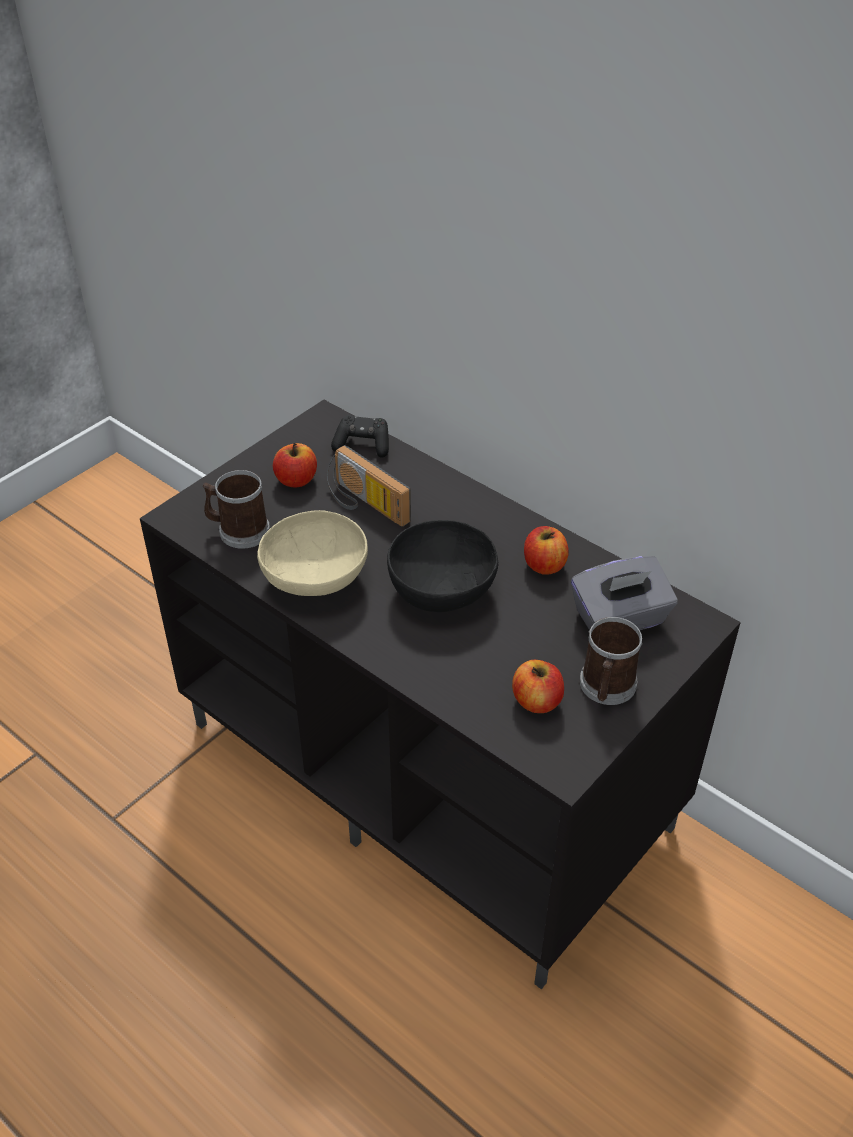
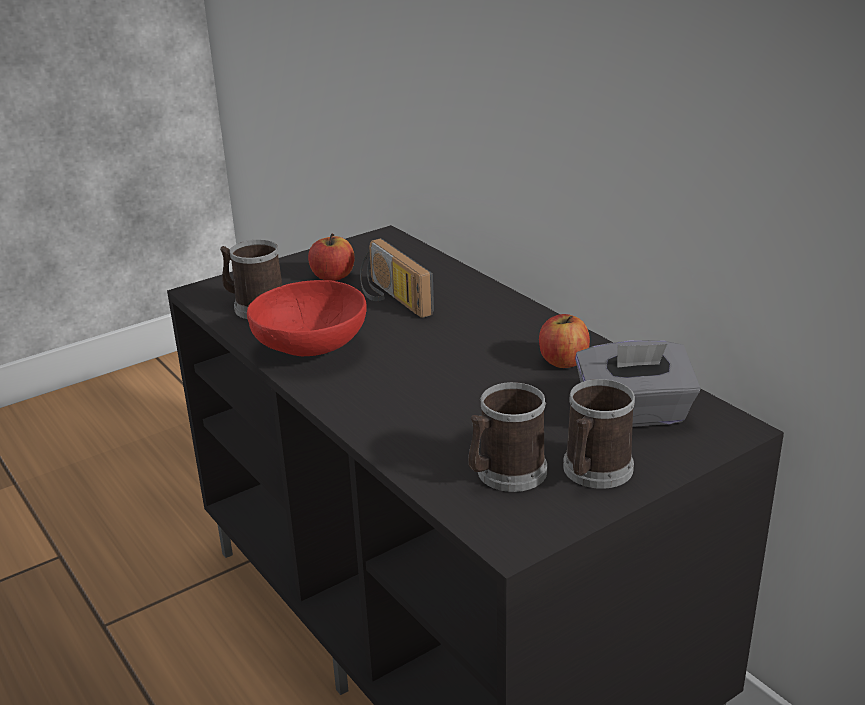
camera: 15 degrees right, 15 degrees down
(316, 580) = (311, 349): beige bowl -> red bowl
(362, 445) = (412, 257): black game controller -> none
(442, 588) = (440, 368): black bowl -> none
(537, 701) = (505, 474): apple -> mug

